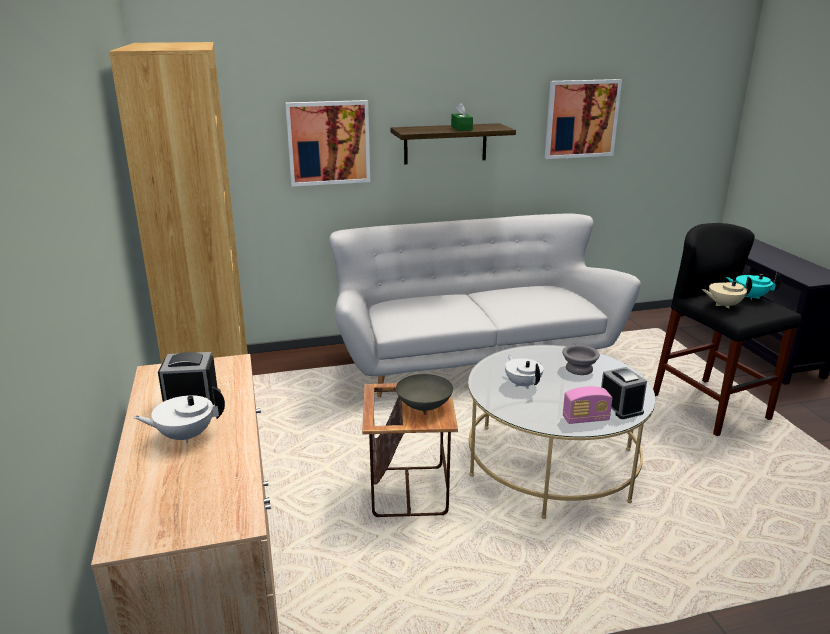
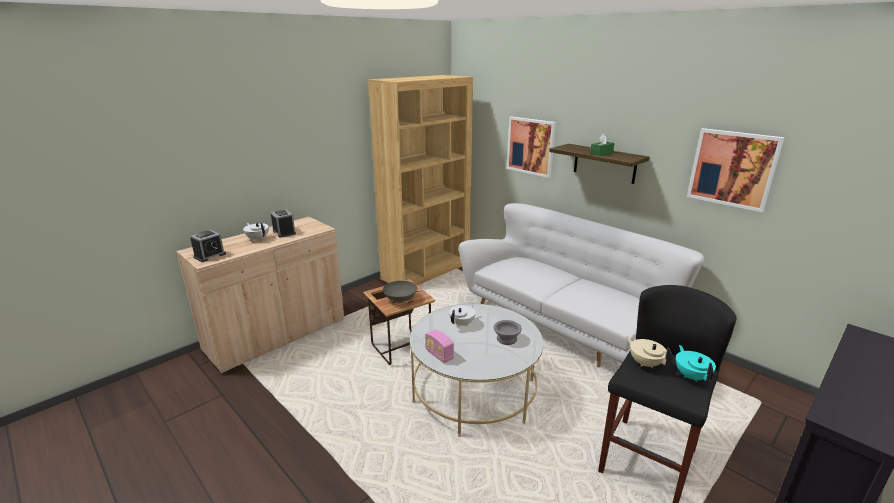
camera: 60 degrees right, 0 degrees up
(620, 407) = (468, 365): alarm clock -> alarm clock (210, 256)

